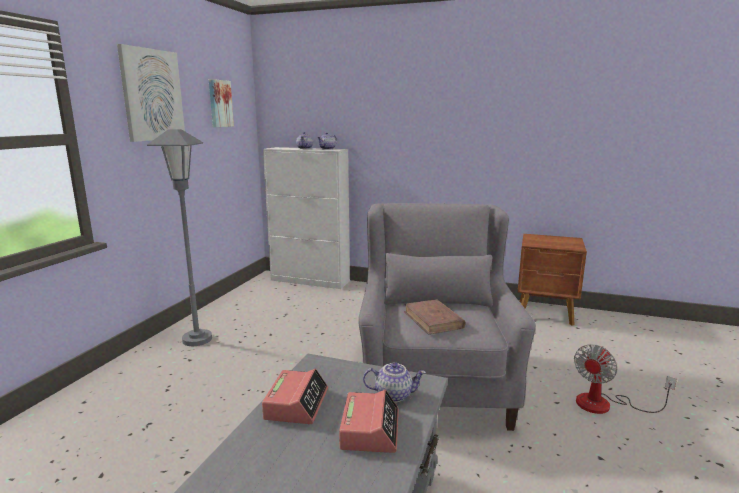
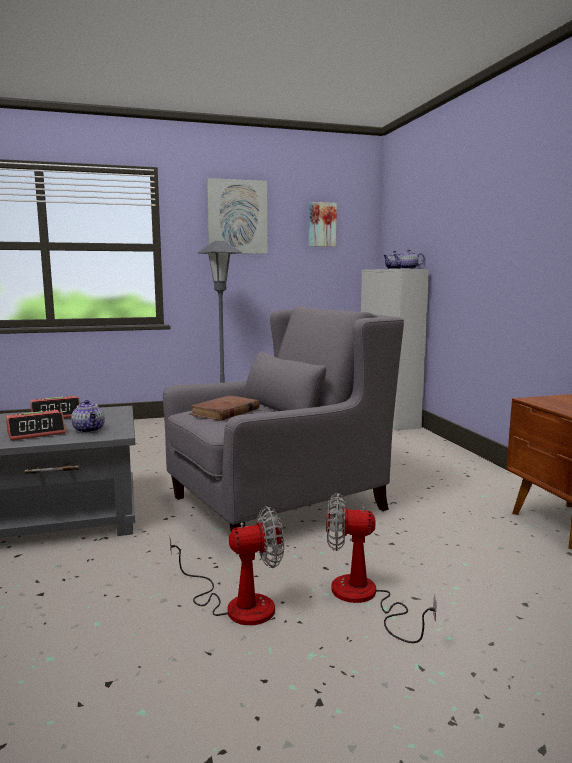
camera: 55 degrees right, 5 degrees down
(595, 456) = (237, 604): none -> fan

